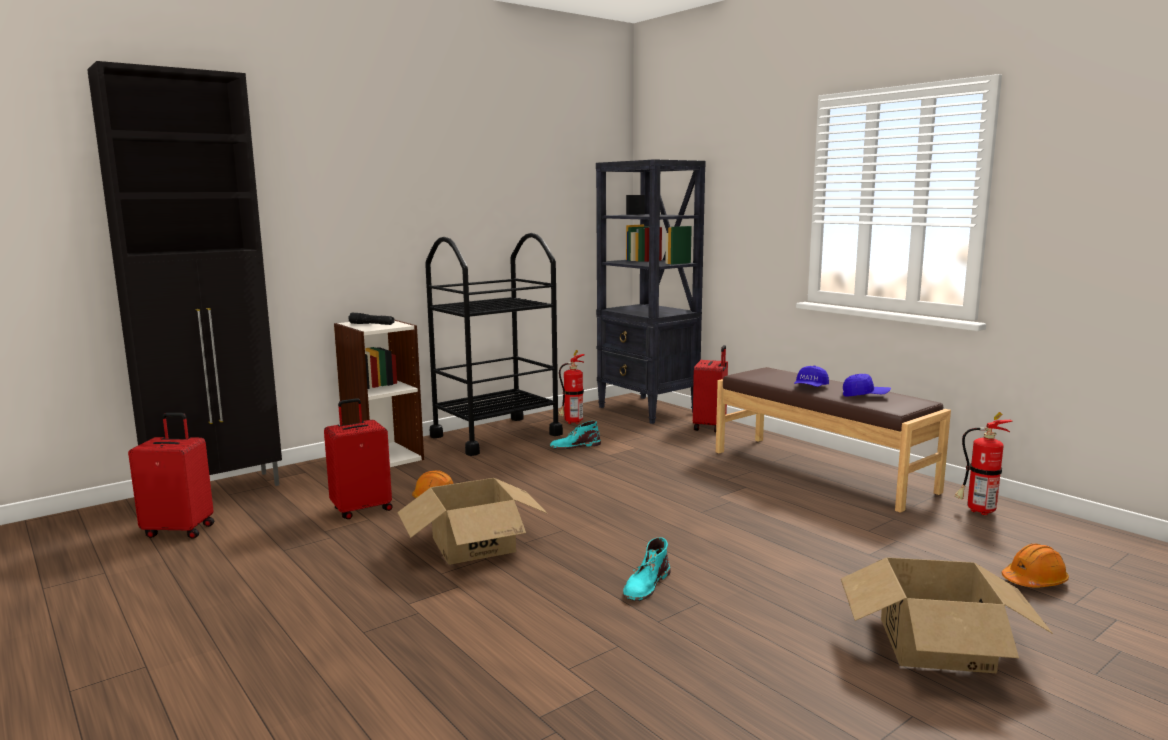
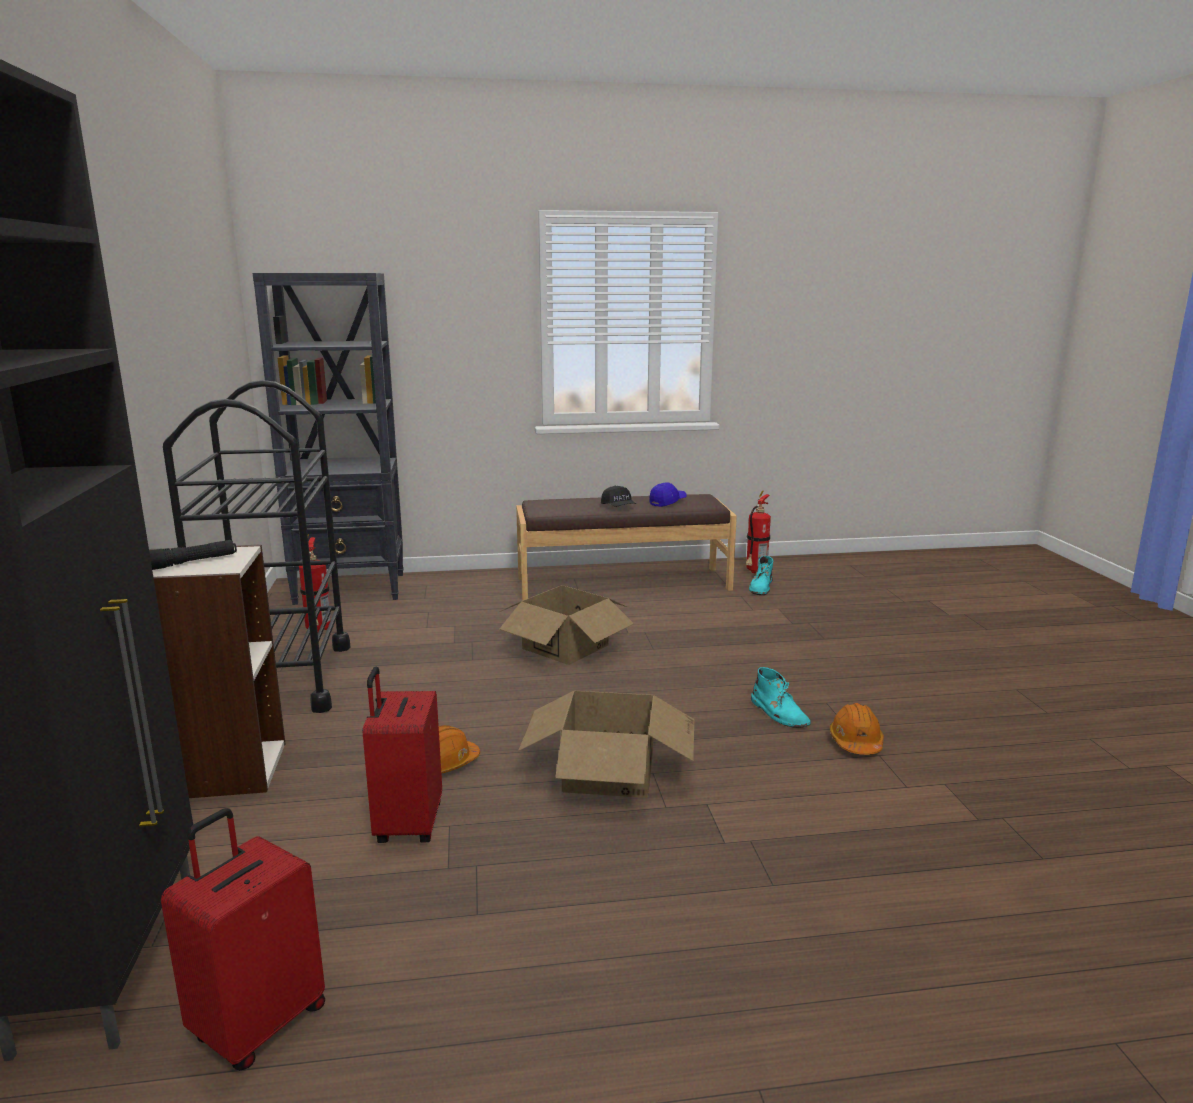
camera: 60 degrees left, 5 degrees up
(574, 445) = (397, 649): turquoise boot -> turquoise boot (761, 587)
(710, 426) = (453, 582): red suitcase -> none
(810, 387) = (618, 507): blue cap -> black cap
(935, 644) = (933, 652): cardboard box -> cardboard box (565, 646)
(1034, 581) = (868, 598): orange hard hat -> orange hard hat (856, 742)

